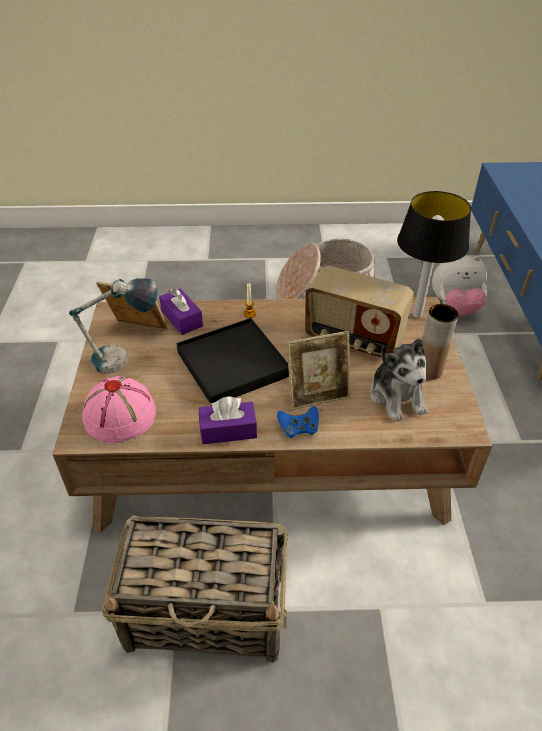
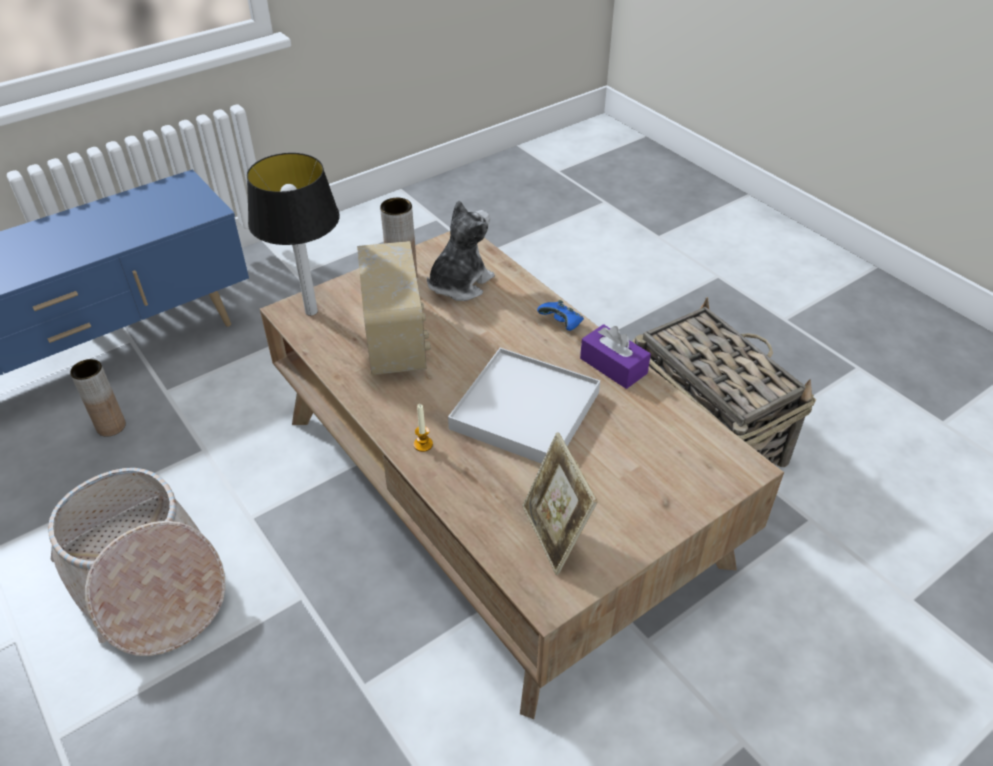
camera: 125 degrees left, 0 degrees up
(120, 416) = (686, 453): pink hat -> none
(126, 361) = (614, 507): table lamp -> none
(182, 319) = (491, 505): purple tissue box -> none
(232, 364) = (525, 410): black tray -> white tray
(317, 395) = (507, 330): picture frame -> none
(455, 307) = (111, 426): plush toy -> brown vase

